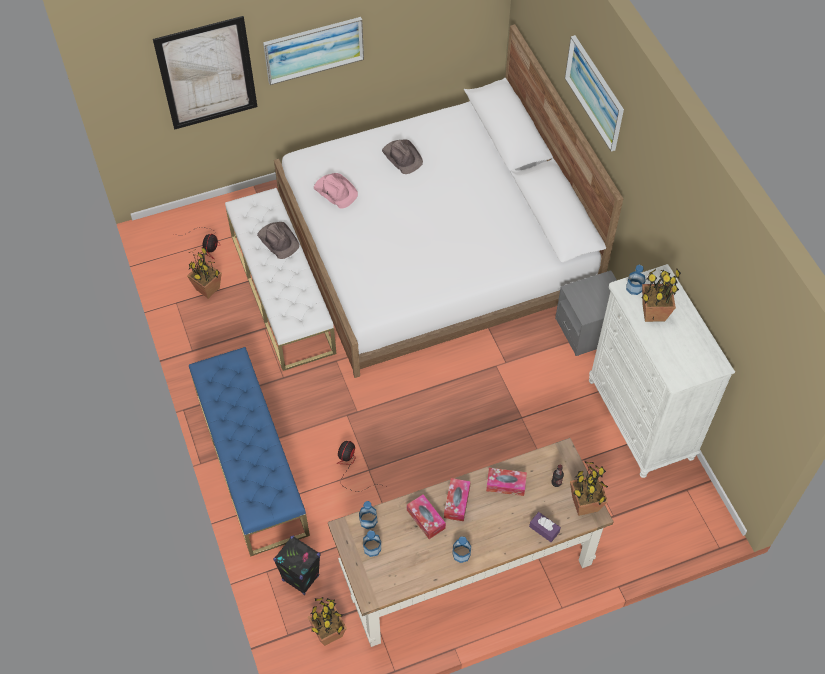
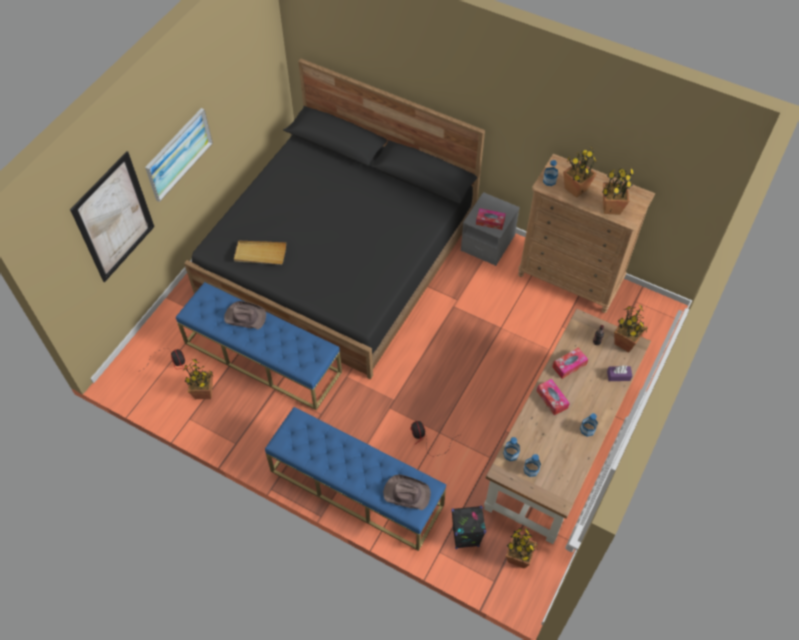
camera: 40 degrees left, 0 degrees up
(282, 293) = (263, 357): white bench -> blue bench
(335, 191) = (260, 254): pink hat -> beige tray
(402, 157) = (283, 201): brown hat -> brown hat (406, 493)
(426, 519) = (544, 425): tissue box -> tissue box (490, 221)
(436, 246) = (339, 255): white bed -> black bed
(595, 92) = (422, 65): picture -> none
(640, 420) = (570, 278): white dresser -> brown dresser
(670, 355) = (611, 208): none -> potted plant

